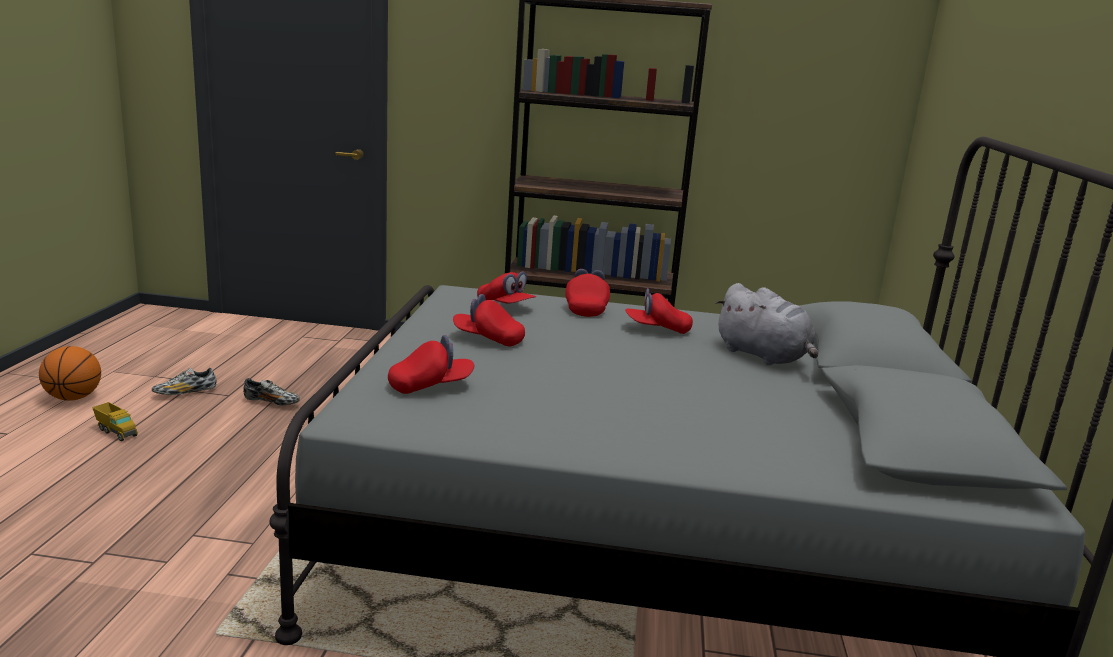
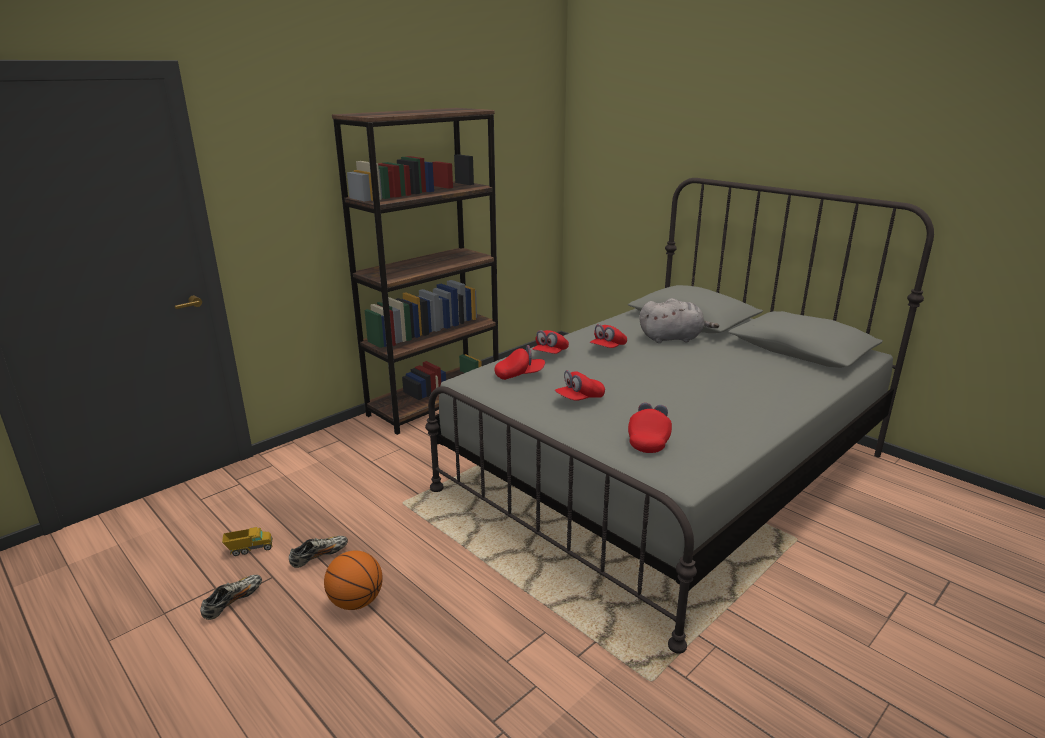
camera: 50 degrees left, 5 degrees up
(73, 398) = (141, 685): basketball -> basketball (356, 601)
(116, 432) = (266, 668): toy truck -> toy truck (250, 549)
(185, 393) = (233, 602): shoe -> shoe turned 150 degrees counterclockwise
(586, 308) = (550, 354): red cap -> red cap turned 105 degrees counterclockwise

